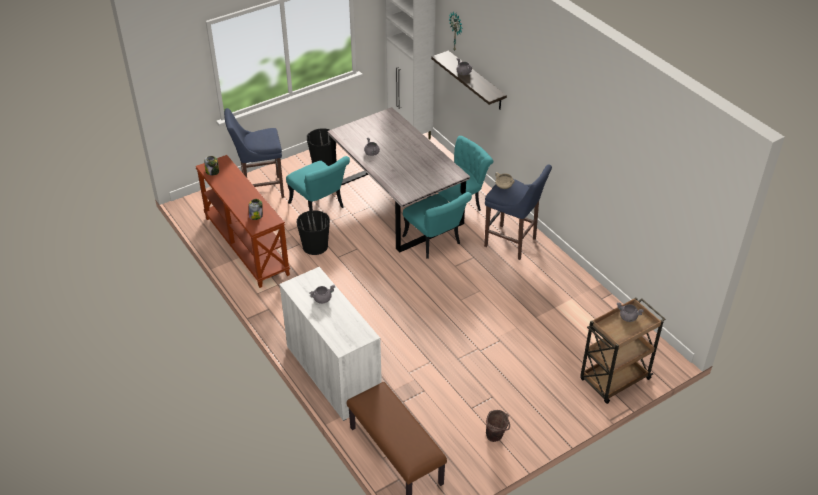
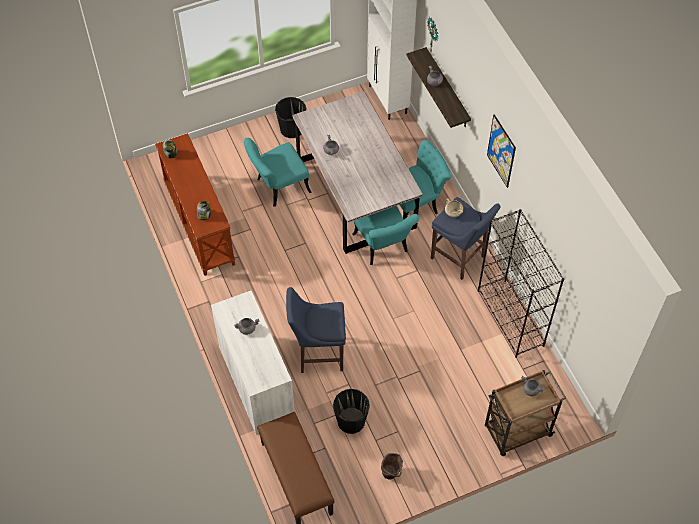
camera: 10 degrees right, 15 degrees up
(260, 189) = (223, 156): blue stool -> blue stool (318, 354)
(315, 246) = (265, 234): black bucket -> black bucket (351, 421)
(320, 208) = (278, 187): turquoise chair -> turquoise chair turned 90 degrees clockwise
(546, 108) = (501, 151): none -> picture
(577, 285) = (511, 318): none -> black bookcase

